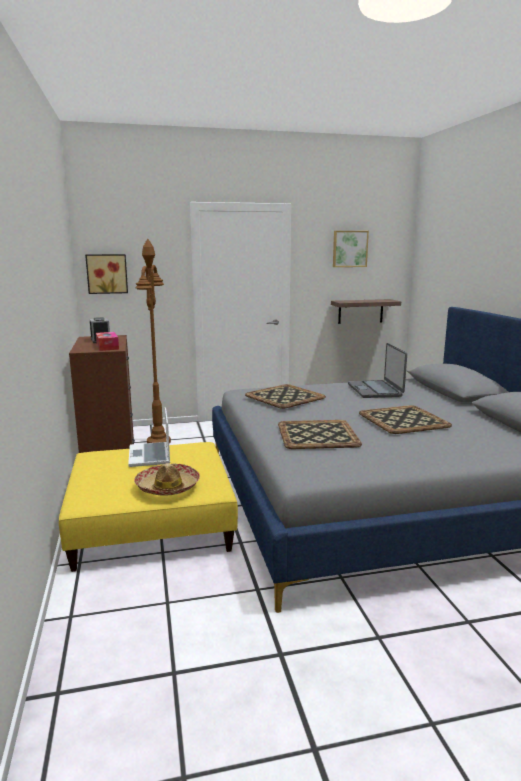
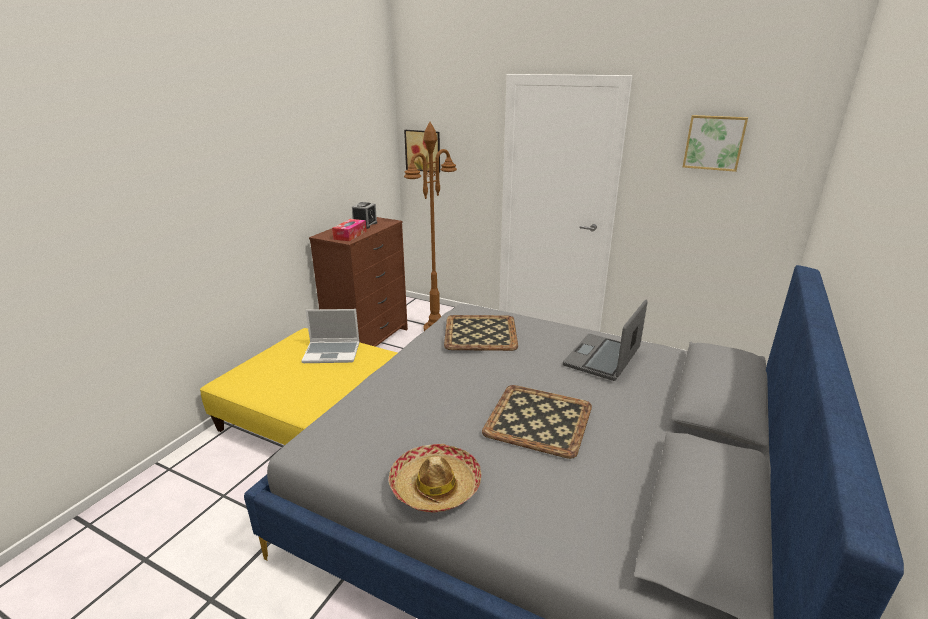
camera: 40 degrees right, 10 degrees up
(150, 456) = (332, 353): laptop -> laptop turned 120 degrees counterclockwise
(168, 487) = (289, 393): hat -> hat (435, 486)
(317, 435) = (413, 399): tray -> none
(360, 311) = (719, 233): shelf -> none

